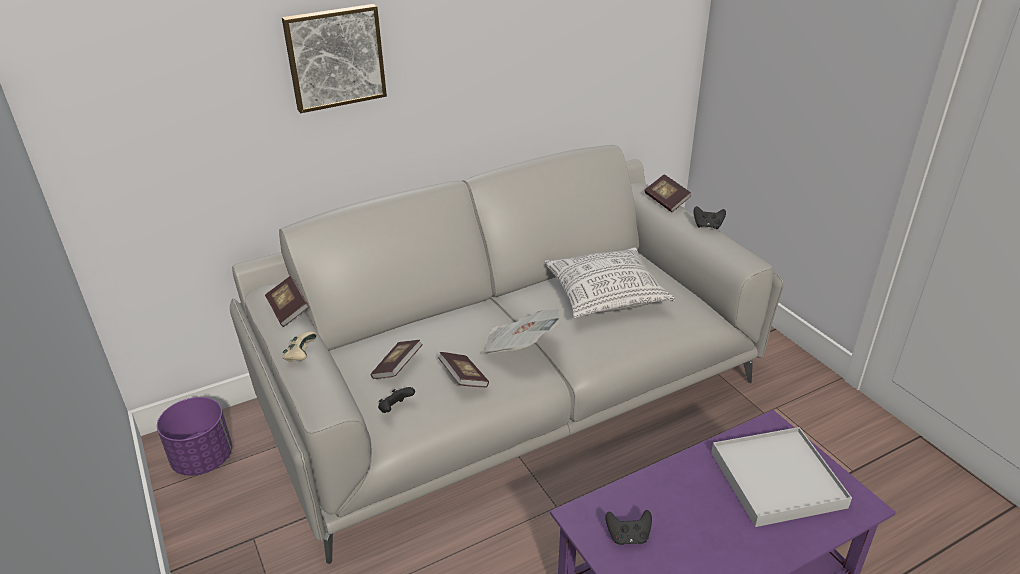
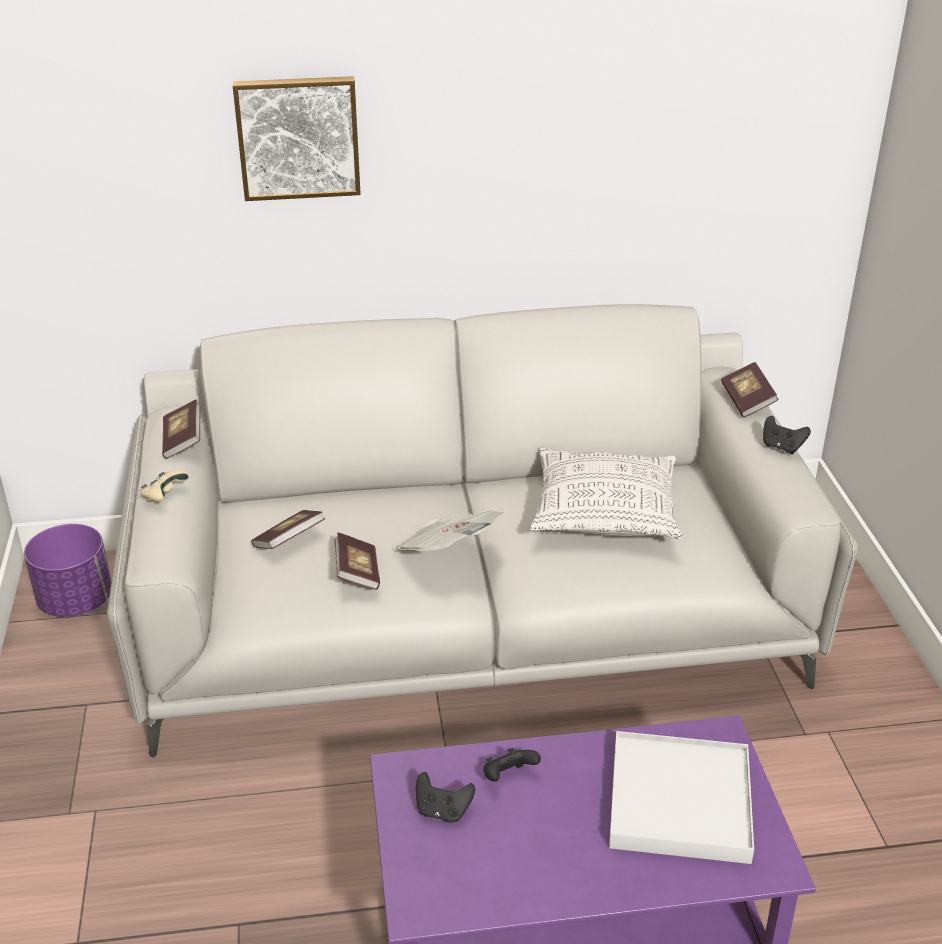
camera: 20 degrees right, 0 degrees up
(395, 409) = (259, 589): black game controller -> black game controller (508, 777)

